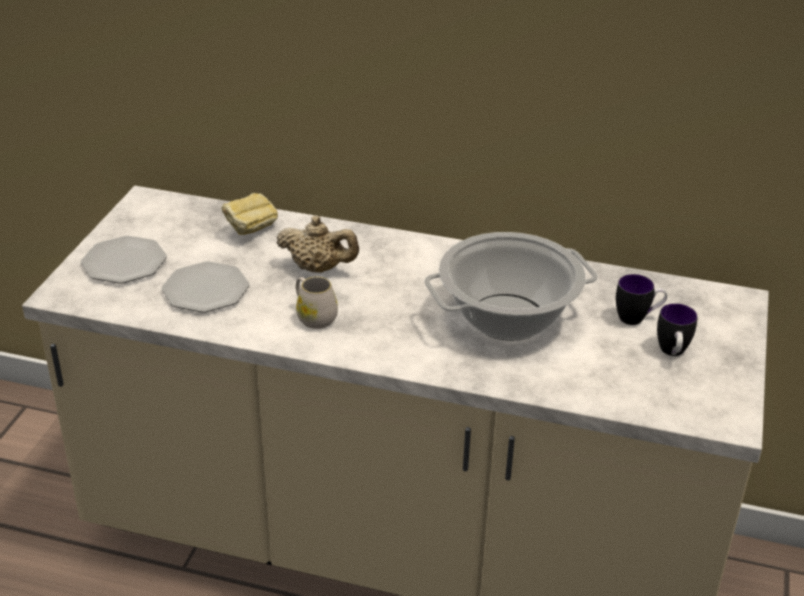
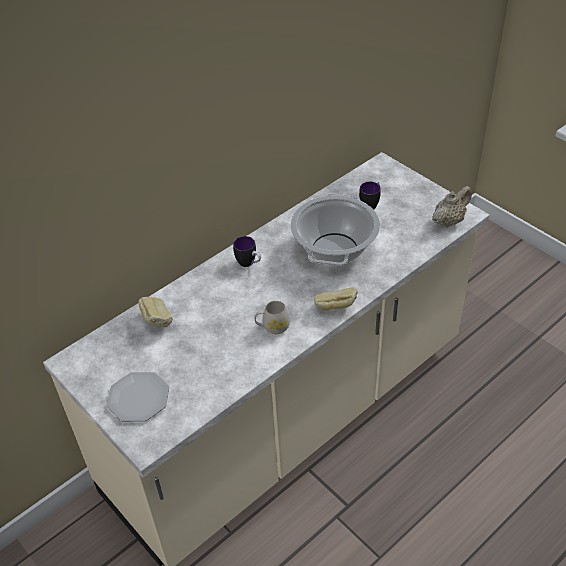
camera: 55 degrees left, 10 degrees up
(205, 290) = (204, 367): plate -> none
(318, 268) = (226, 306): beige teapot -> beige teapot (449, 221)
(393, 358) = (335, 309): none -> bread
(672, 353) = (406, 207): mug -> mug (249, 264)

